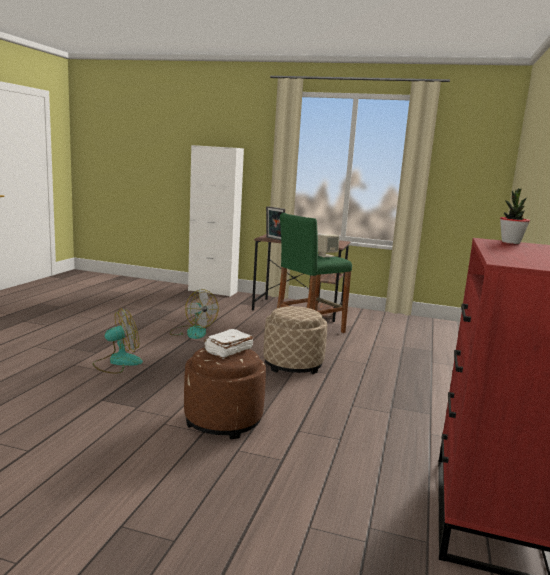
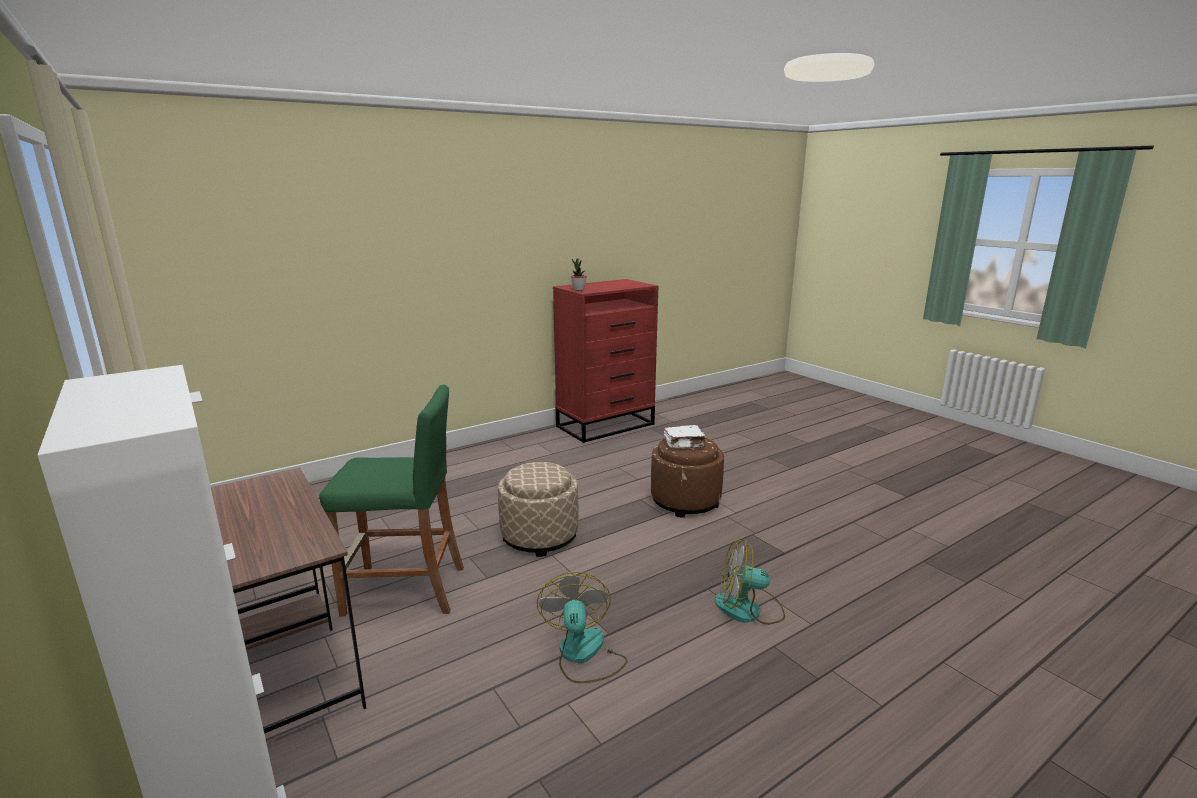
camera: 140 degrees left, 5 degrees up
(274, 239) = (309, 536): picture frame -> none
(325, 255) = (368, 467): beige speaker -> none

